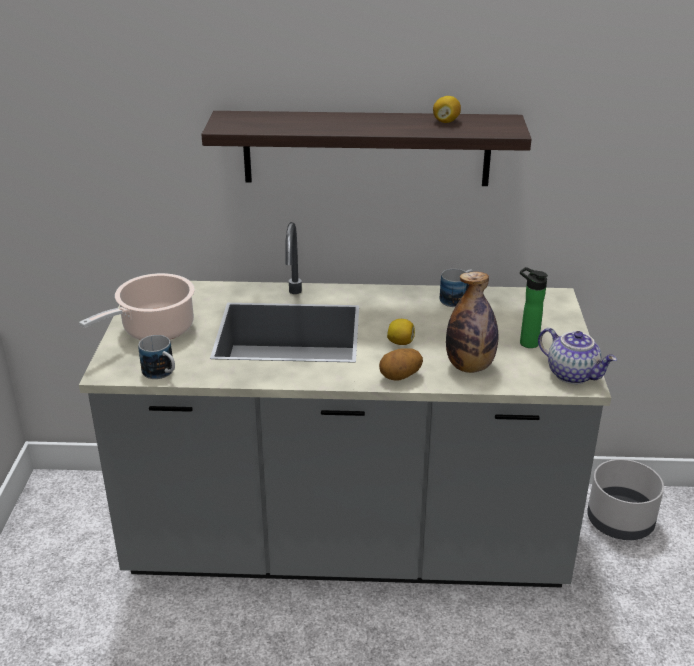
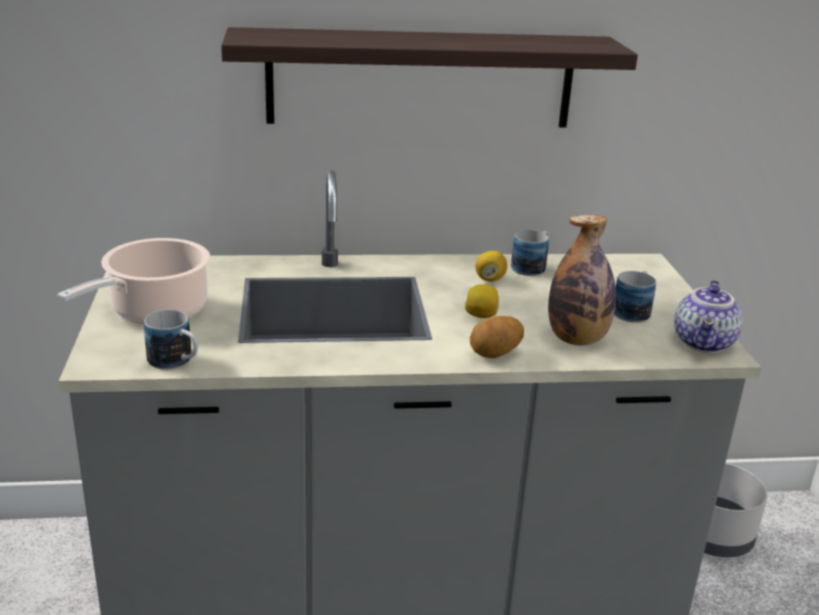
camera: 10 degrees left, 5 degrees down
(446, 121) = (525, 40): lemon -> lemon (490, 279)
(526, 342) = (633, 311): bottle -> mug
(573, 374) = (705, 343): teapot -> teapot turned 75 degrees clockwise

